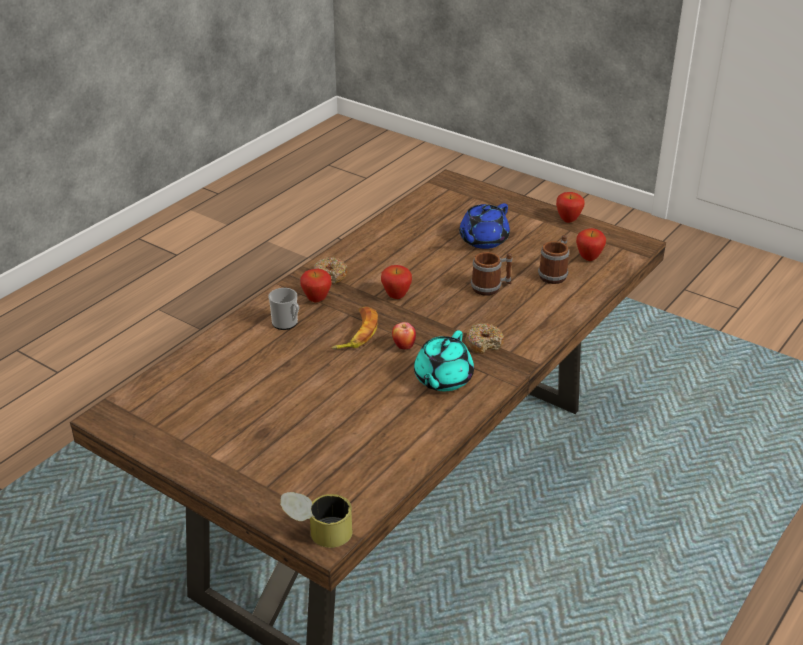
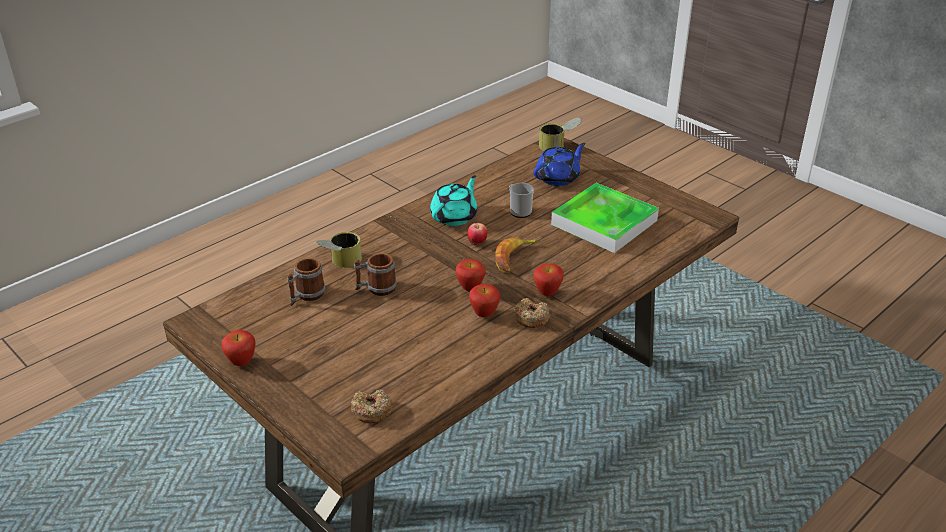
camera: 170 degrees left, 0 degrees up
(251, 391) = (604, 222): none -> tray
(287, 324) = (576, 273): mug -> mug (519, 211)
(482, 240) = (355, 345): blue teapot -> blue teapot (558, 178)
(484, 343) = (409, 239): donut -> donut (371, 411)
(544, 308) = (340, 263): none -> can
(588, 258) = (259, 310): apple -> apple (484, 314)

